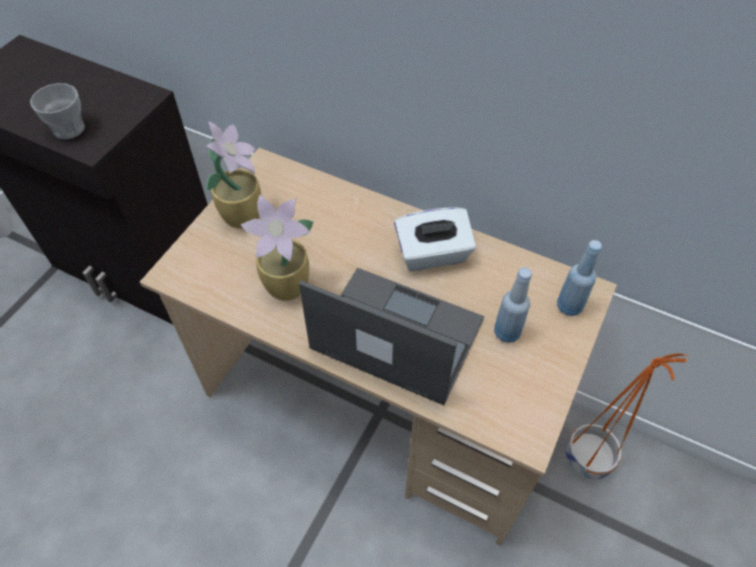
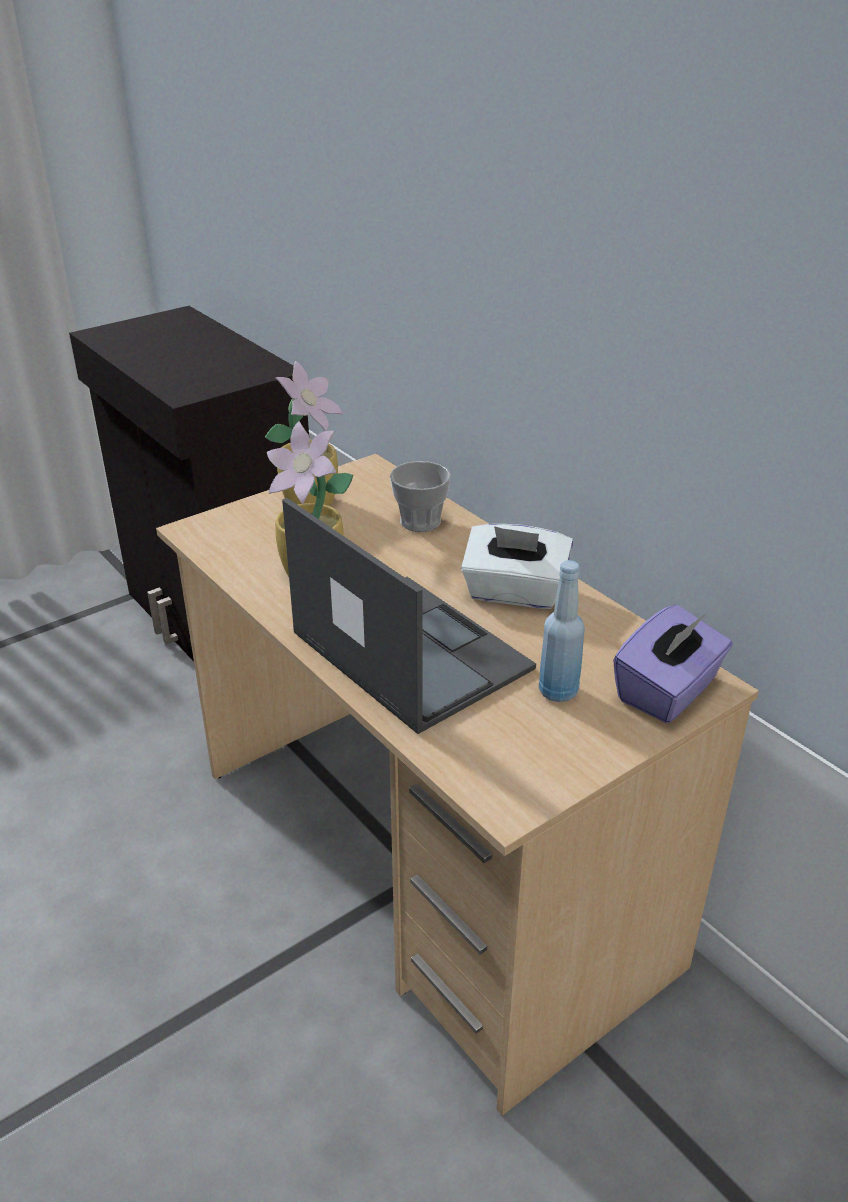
camera: 25 degrees right, 20 degrees down
(69, 129) = (175, 377): cup -> cup (420, 521)
(569, 306) = (668, 691): blue bottle -> purple tissue box
(589, 458) = (716, 1059): orange planter -> none

